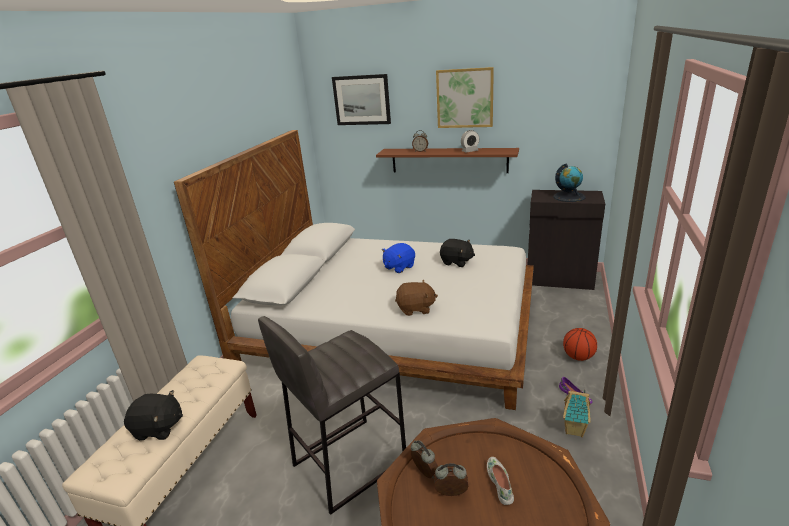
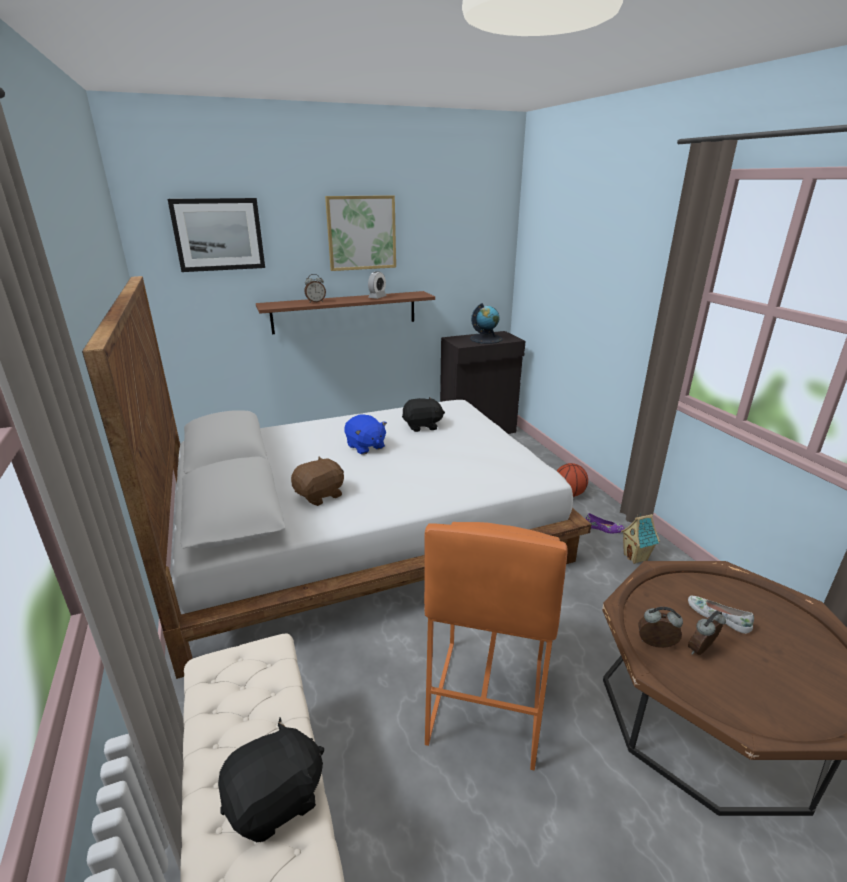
camera: 40 degrees left, 0 degrees up
(348, 462) = (485, 700): grey stool -> orange stool
(399, 267) = (365, 447): blue plush toy -> blue plush toy turned 45 degrees counterclockwise
(416, 309) = (447, 484): brown plush toy -> brown plush toy (320, 495)

